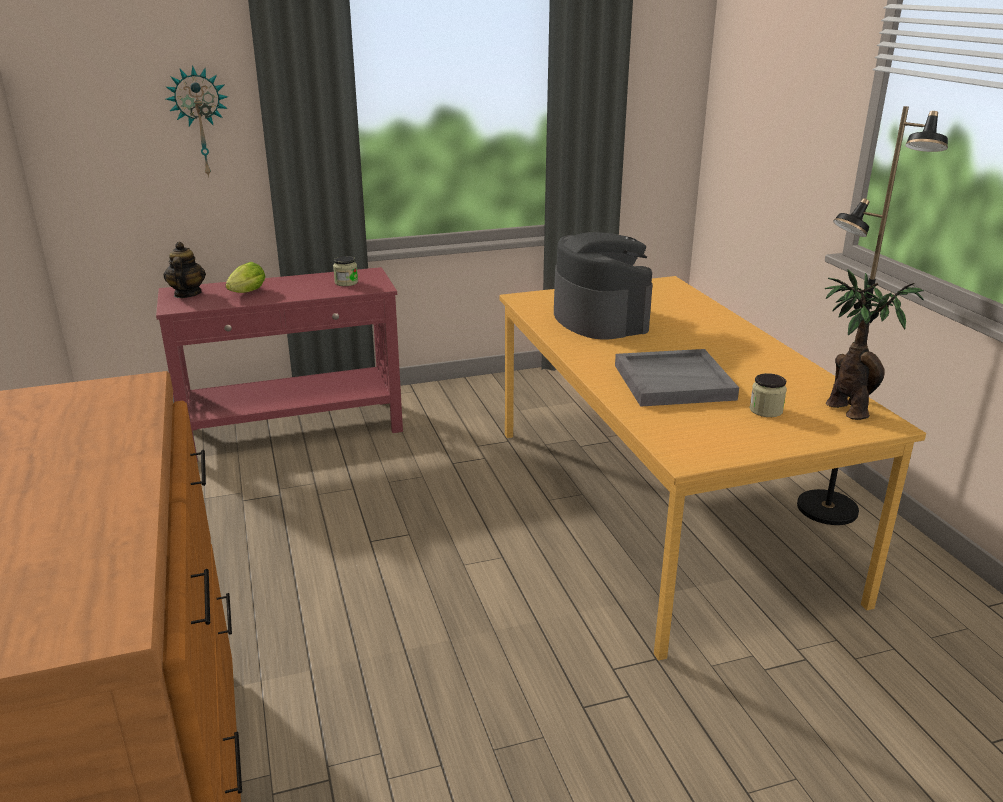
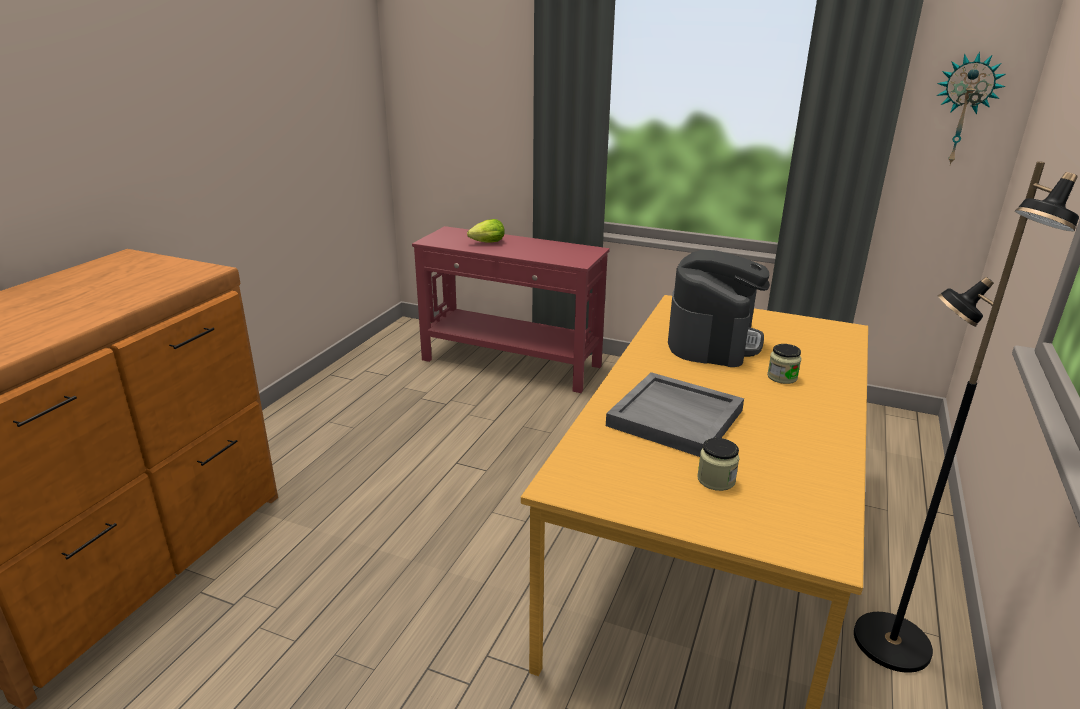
camera: 40 degrees right, 0 degrees up
(187, 294) = (451, 234): teapot -> none
(200, 122) = (497, 103): wall clock -> wall clock (963, 109)
(346, 282) = (562, 253): jar -> jar (782, 377)
(845, 408) = (809, 517): potted plant -> none

